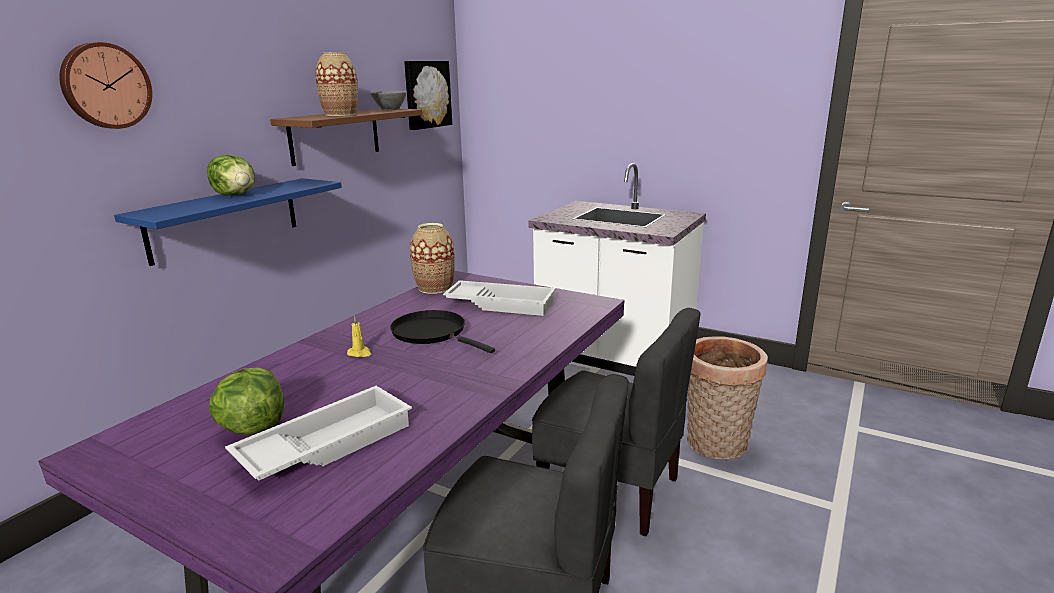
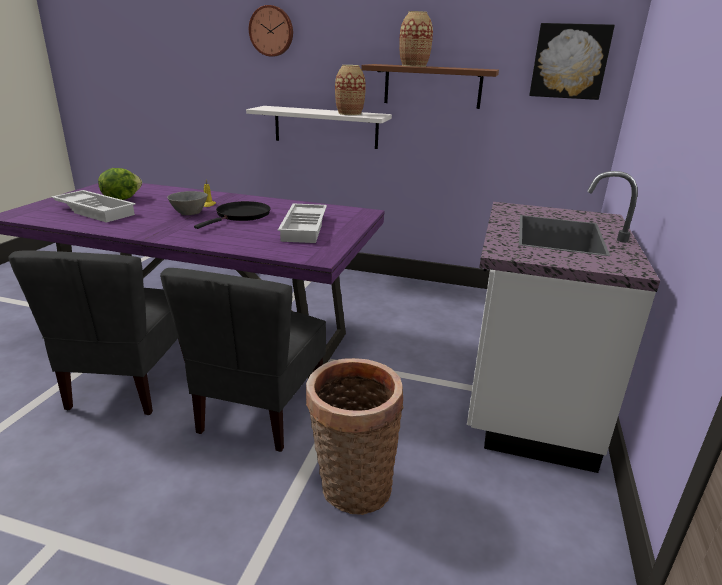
camera: 75 degrees right, 5 degrees up
(225, 219) = (325, 127): blue shelf -> white shelf
(236, 195) = (321, 110): lettuce -> none
(389, 109) = (478, 68): grey bowl -> grey bowl (189, 212)
(434, 288) = (335, 209): vase -> vase (349, 113)

